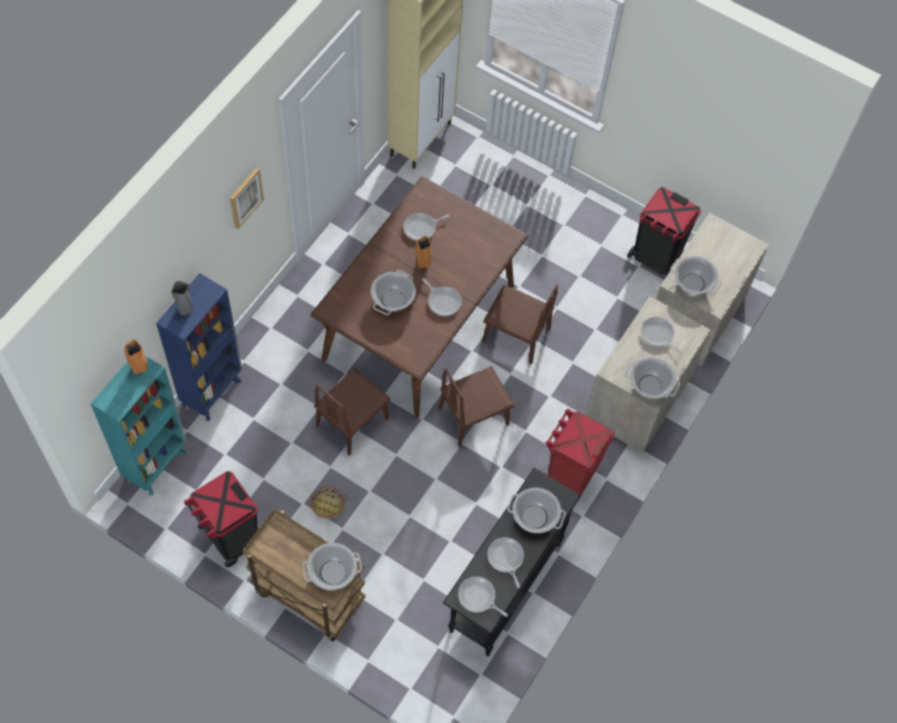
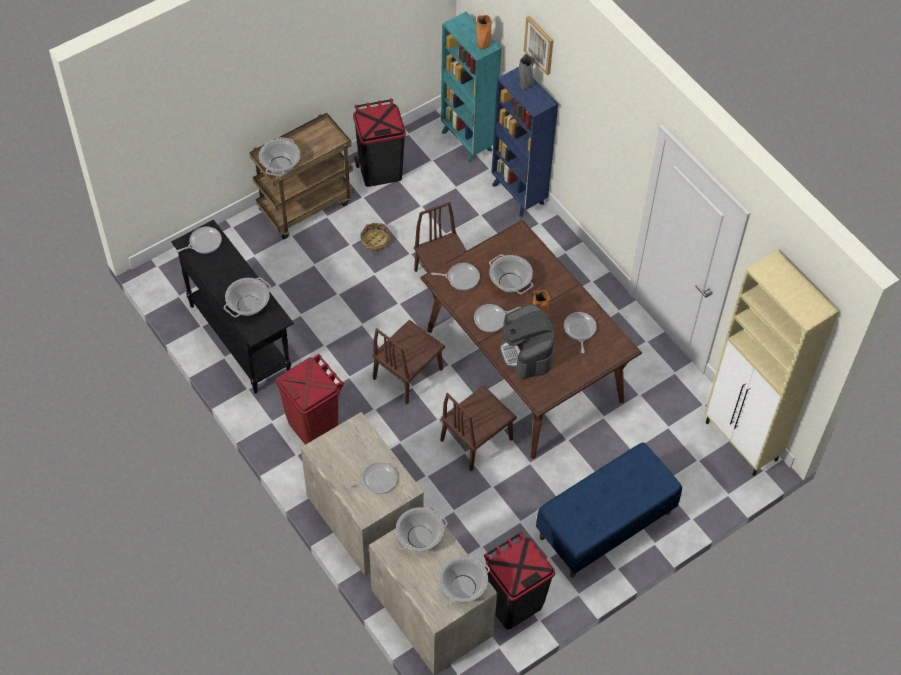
camera: 115 degrees right, 5 degrees down
(245, 197) = (609, 135): picture -> picture (539, 44)
(466, 262) = (527, 352): none -> coffee machine
(473, 416) = (408, 373): brown chair -> brown chair turned 135 degrees counterclockwise
(506, 558) = (224, 272): frying pan -> frying pan (461, 278)
(550, 214) = (605, 525): none -> blue bench
(649, 386) = (328, 449): cooking pot -> cooking pot (463, 586)

